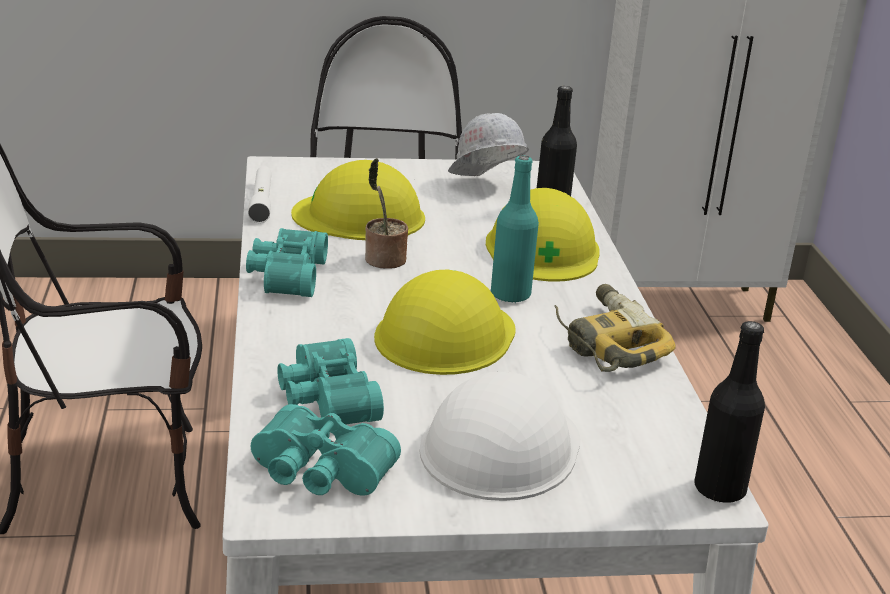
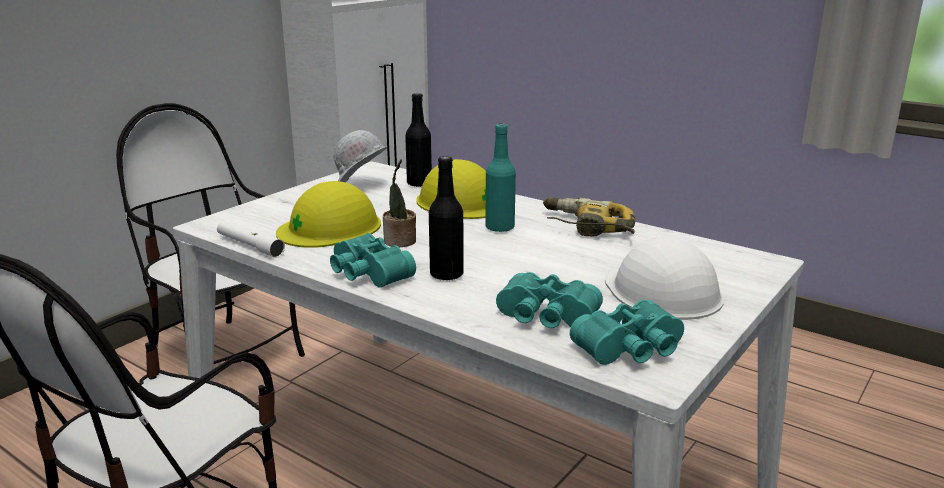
camera: 45 degrees left, 5 degrees down
(445, 335) = (519, 259): yellow hard hat -> none
(719, 489) = (762, 257): black bottle -> black bottle (446, 275)

